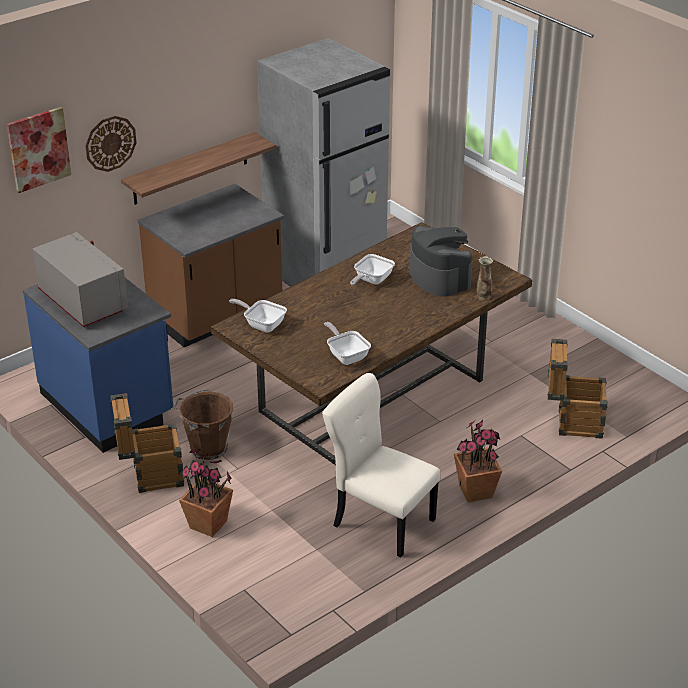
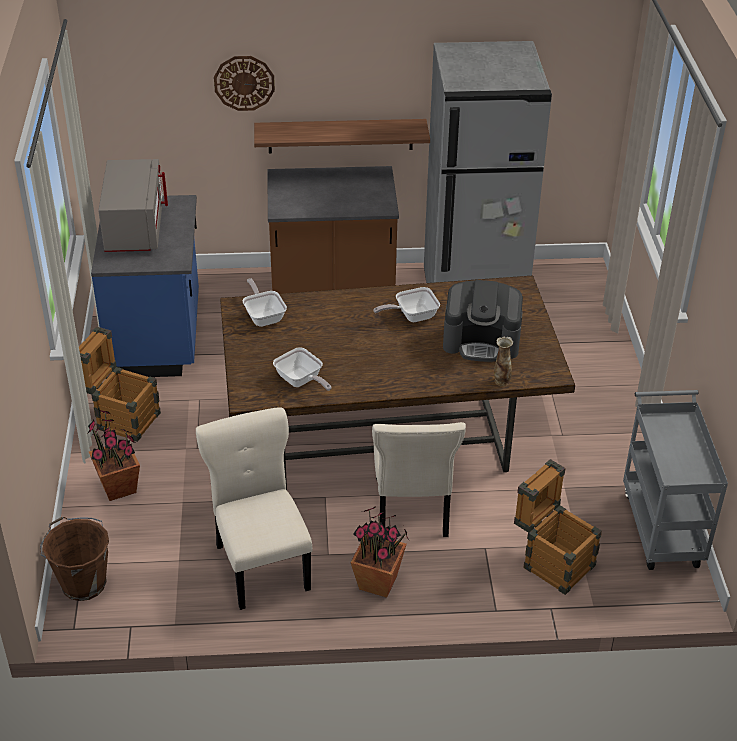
camera: 35 degrees right, 5 degrees up
(38, 149) = (160, 66): picture -> none
(207, 447) = (193, 415): brown bucket -> brown bucket (82, 582)
(346, 355) = (301, 381): frying pan -> frying pan turned 135 degrees clockwise
(439, 277) = (481, 341): coffee machine -> coffee machine turned 90 degrees clockwise
(445, 435) = (411, 510): none -> beige chair
(615, 371) = (660, 529): none -> grey cart

